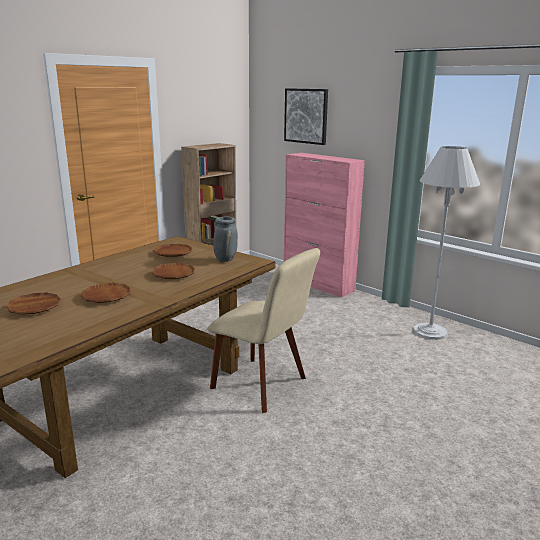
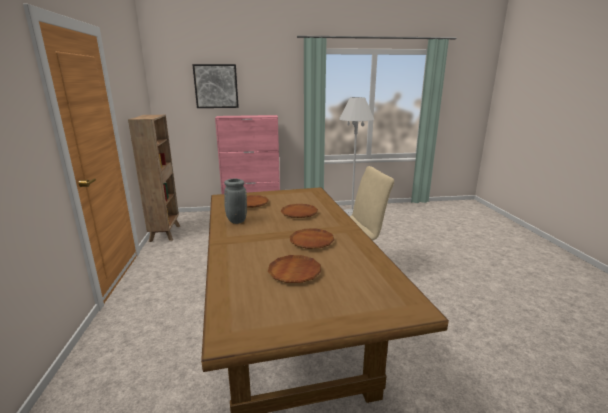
camera: 50 degrees left, 0 degrees up
(225, 259) = (295, 195): grey vase -> grey vase (236, 221)

